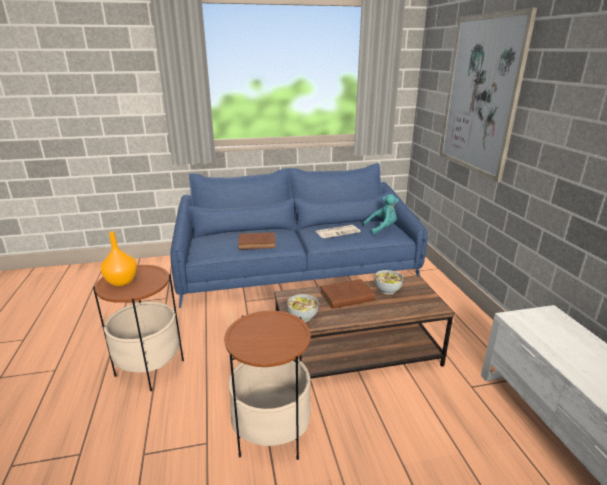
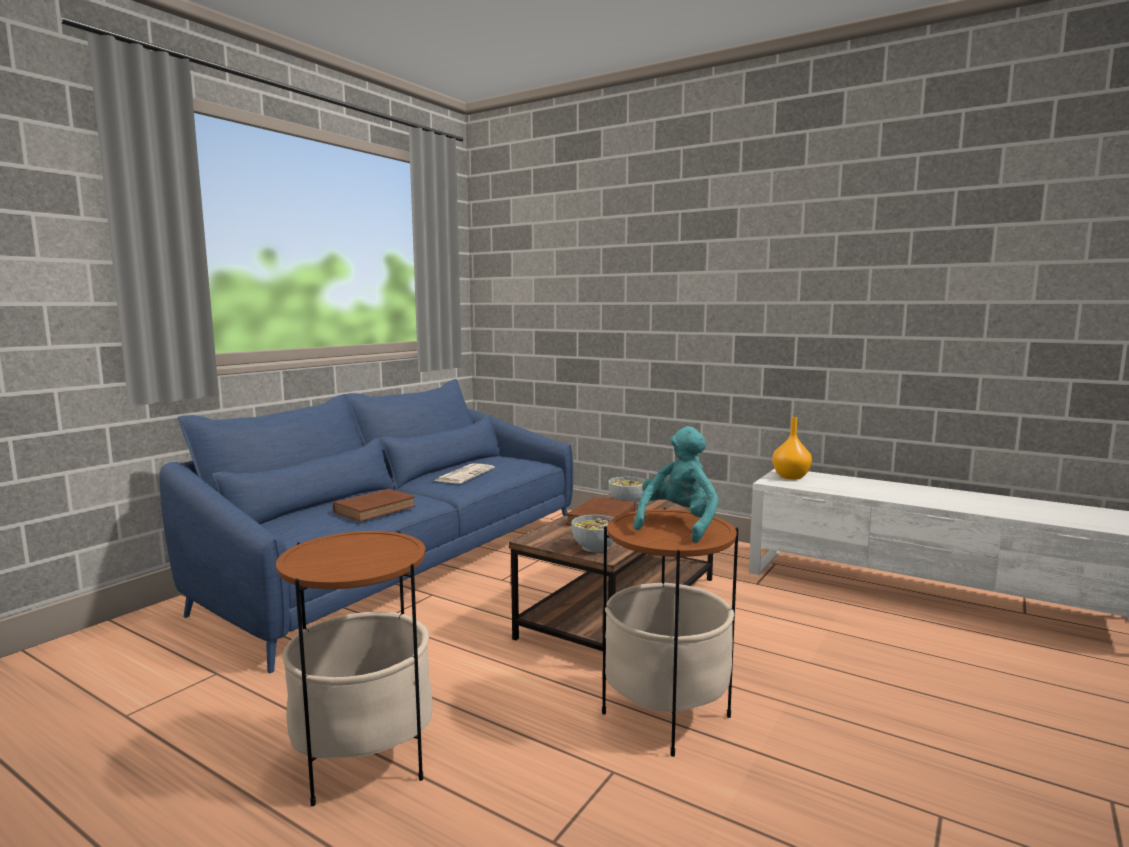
camera: 45 degrees left, 15 degrees down
(122, 282) = (336, 560): orange vase -> orange vase (791, 477)
(381, 228) = (510, 461): turquoise plush toy -> turquoise plush toy (678, 525)
(481, 95) = (600, 269): picture -> none

